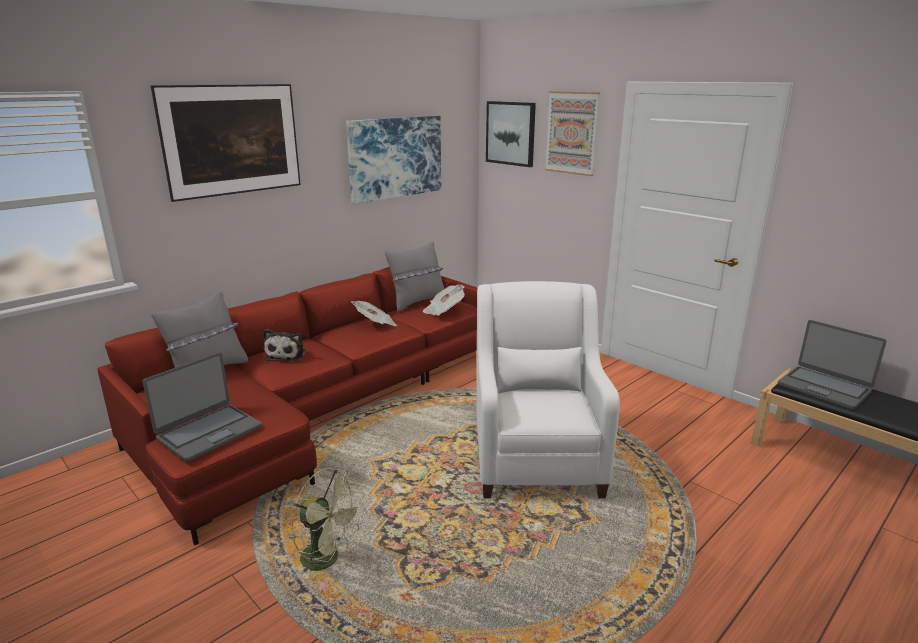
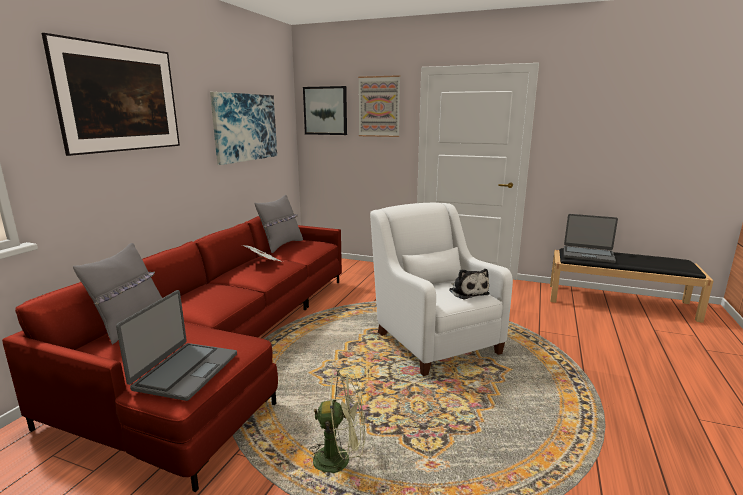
camera: 25 degrees left, 5 degrees down
(286, 354) = (203, 296): plush toy -> plush toy (467, 292)
(443, 311) = (310, 247): newspaper -> none

